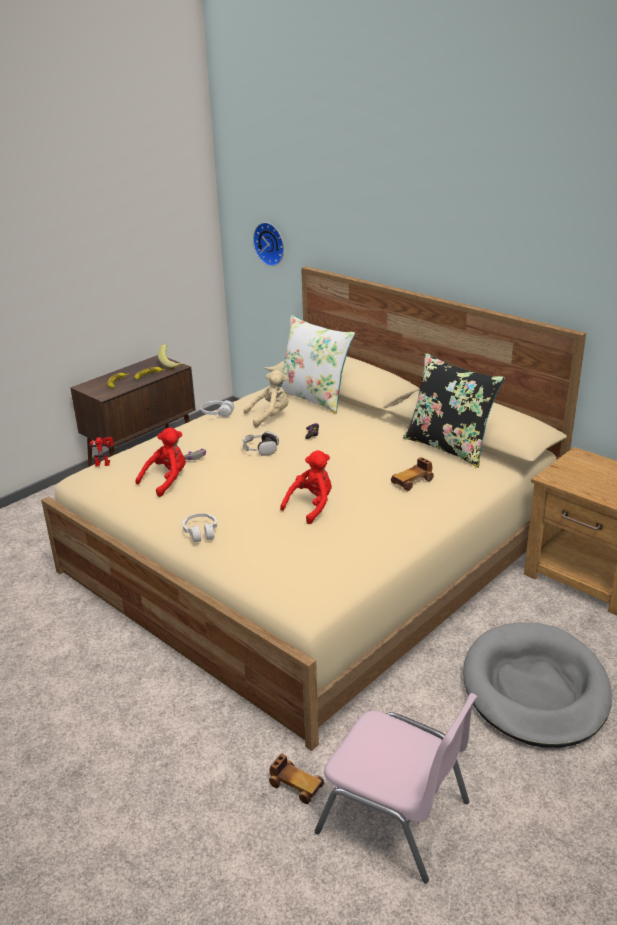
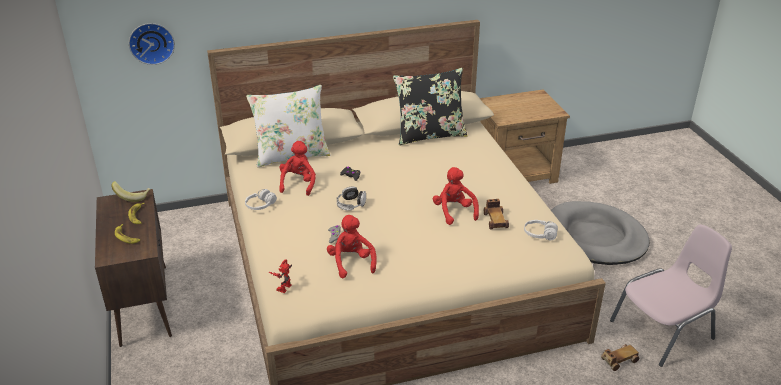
camera: 60 degrees left, 5 degrees up
(201, 533) = (446, 269): white headphones -> white headphones (540, 234)
(270, 416) = (298, 183): beige plush toy -> red plush toy
(412, 481) = (460, 164): toy car -> toy car (495, 220)

